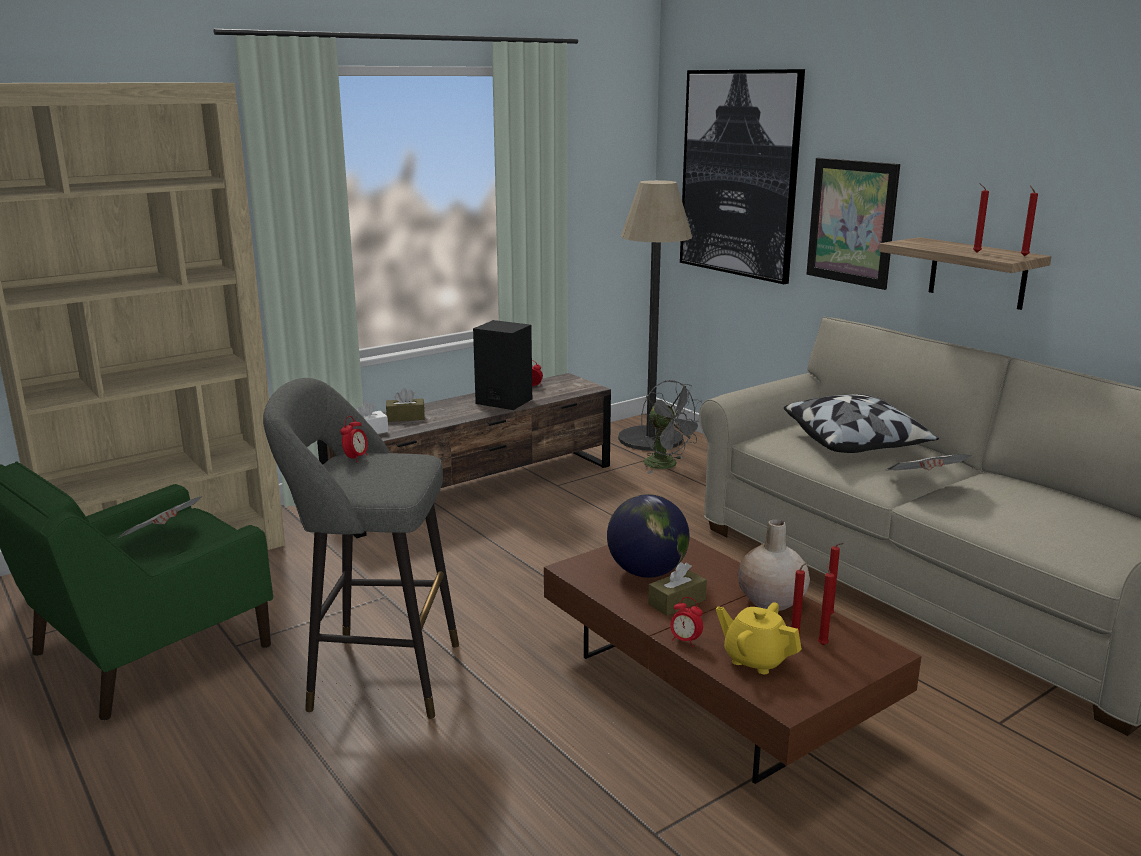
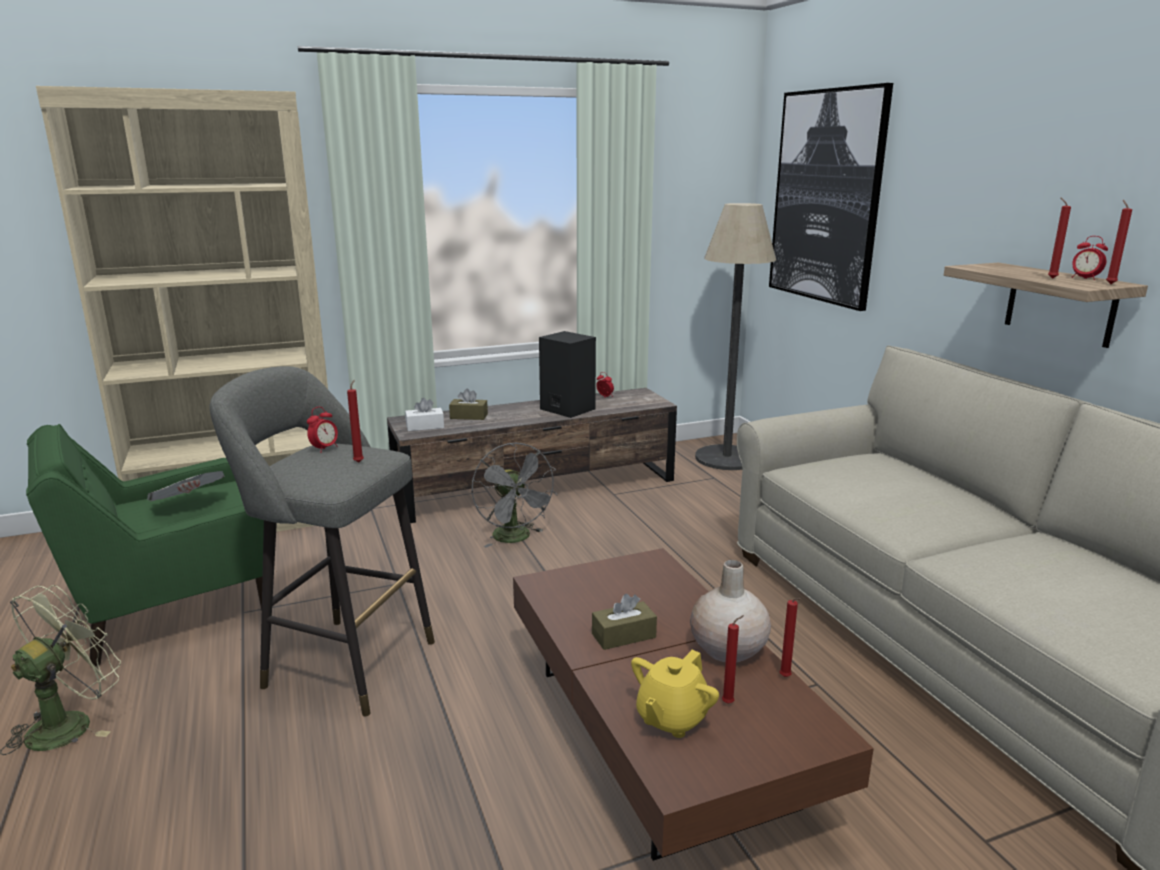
camera: 15 degrees right, 0 degrees up
(120, 775) = (70, 723): none -> green fan
(647, 572) = (611, 597): globe -> none
(667, 465) = (730, 485): grey fan -> grey fan (516, 538)
(685, 641) = (606, 682): alarm clock -> alarm clock (1085, 278)
(755, 659) = (671, 718): yellow teapot -> yellow teapot turned 105 degrees counterclockwise
(822, 644) = (759, 712): red candle -> red candle (359, 461)
(851, 222) = (930, 246): picture -> none
(856, 443) = (896, 483): pillow -> none
(924, 483) = (953, 536): newspaper -> none

